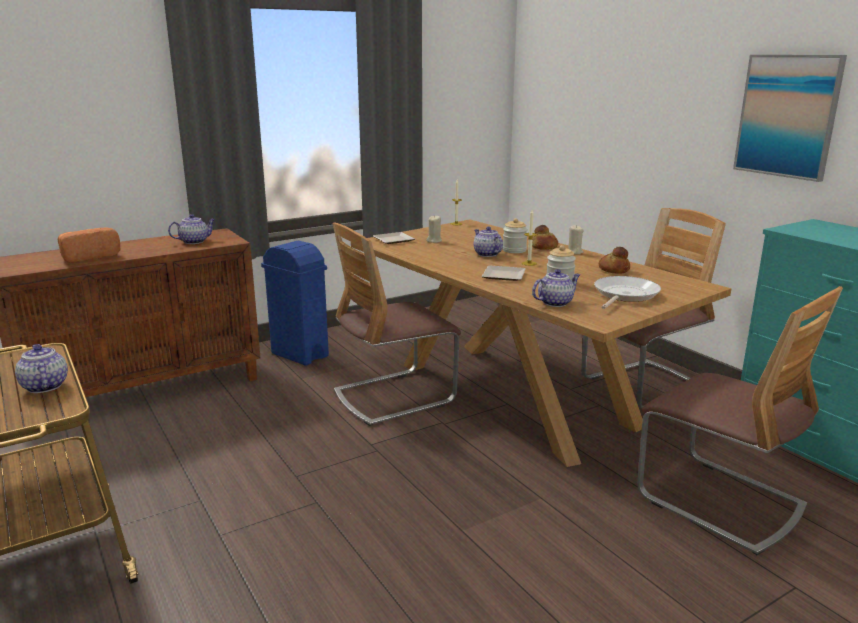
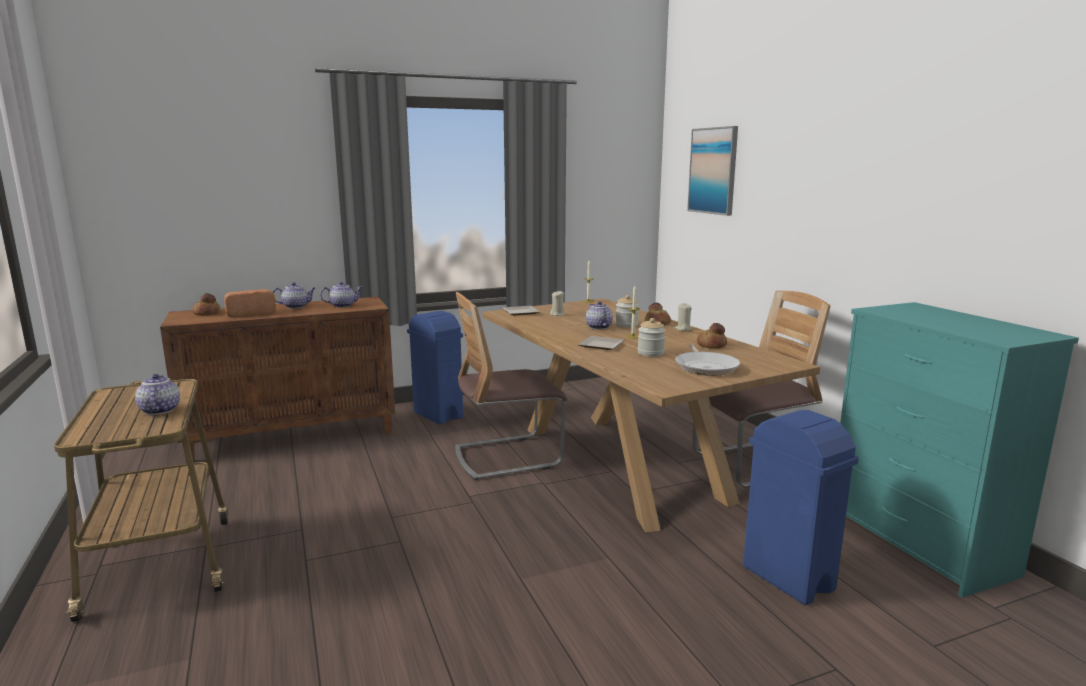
camera: 10 degrees right, 5 degrees down
(34, 259) = (206, 313): none -> bread
(555, 302) = (634, 370): teapot -> teapot (296, 306)
(624, 295) = (706, 367): frying pan -> frying pan turned 135 degrees clockwise
(719, 501) = (788, 579): chair -> blue trash can
(787, 116) = (891, 201): picture -> picture (713, 171)

